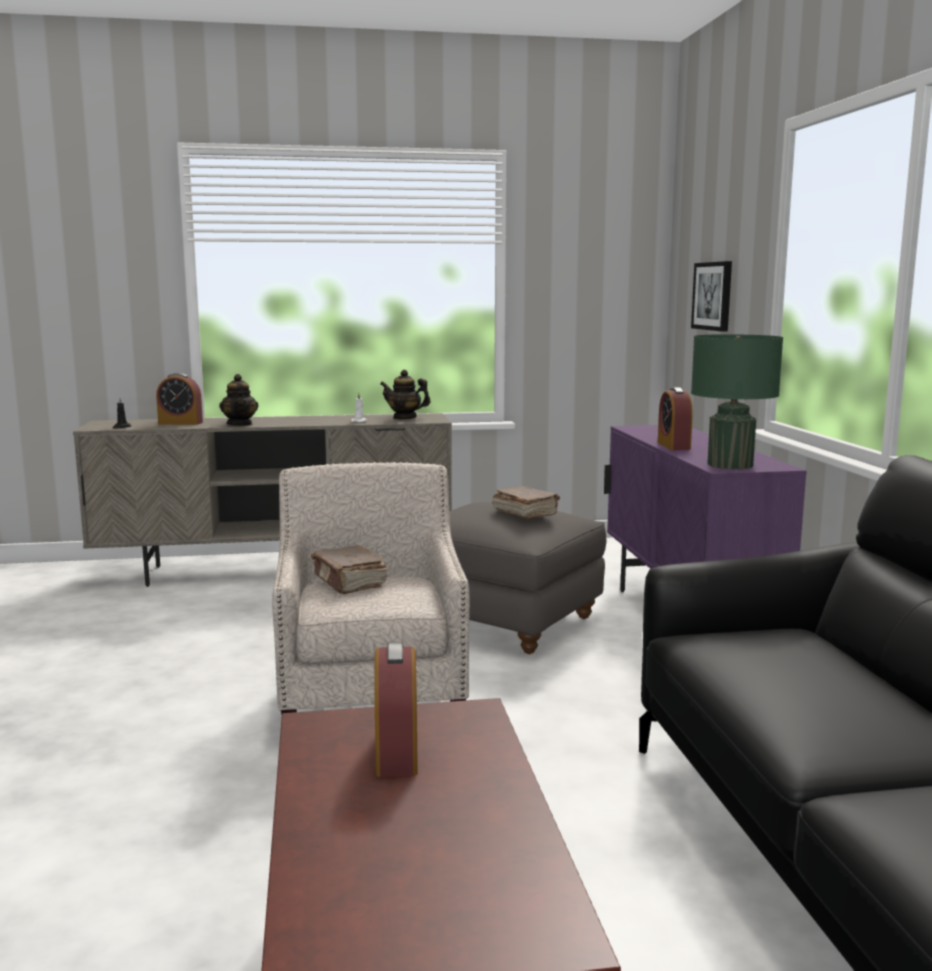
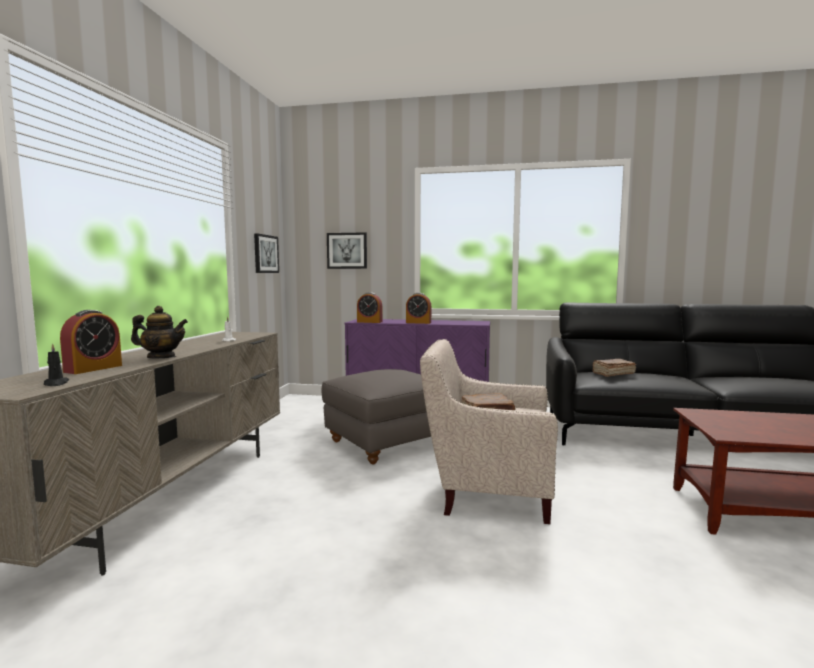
camera: 70 degrees left, 5 degrees down
(397, 752) = (747, 425): alarm clock -> alarm clock (369, 322)
(405, 418) = (234, 335): teapot -> none
(525, 513) = (398, 371): brown book -> brown book (612, 374)
(601, 302) = (265, 254): none -> picture
(730, 464) = (472, 323): green table lamp -> none

